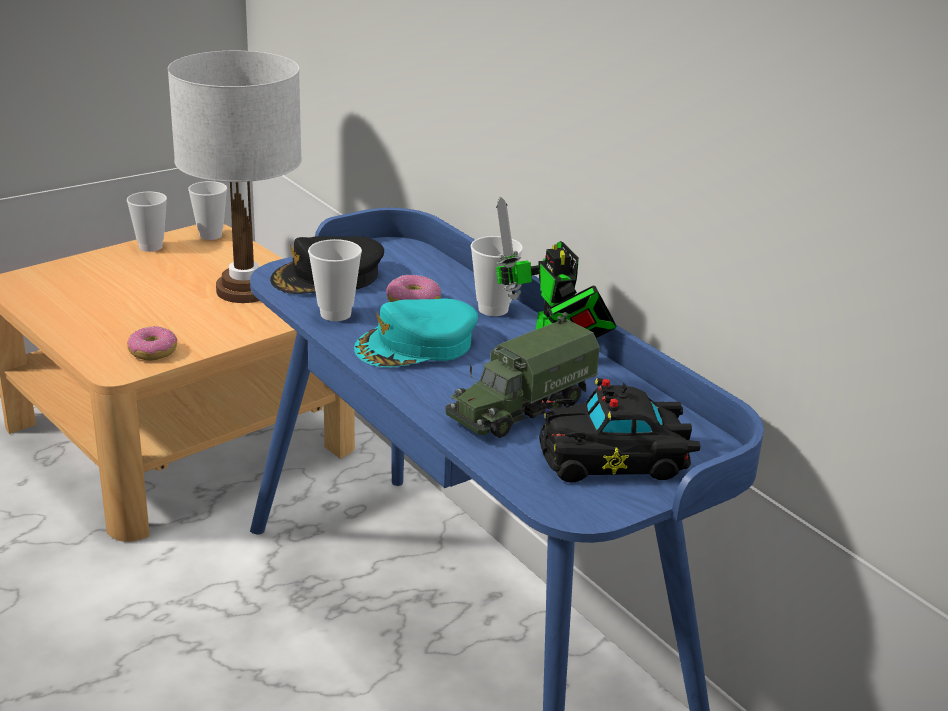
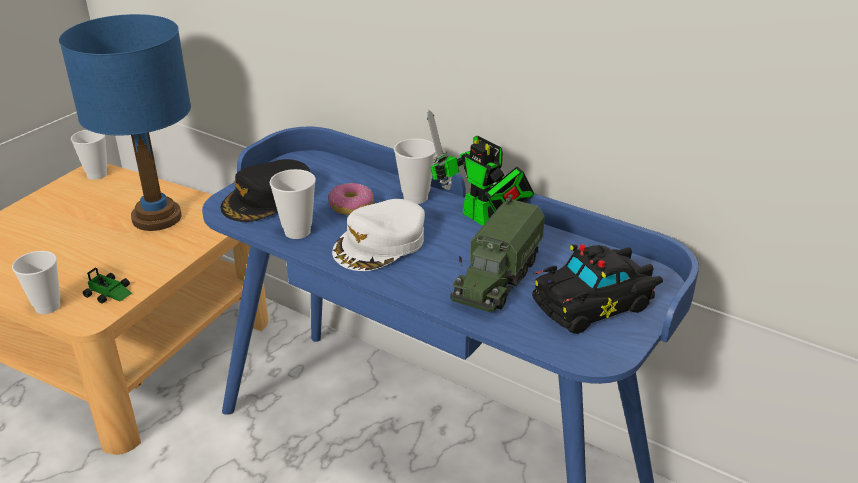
camera: 20 degrees left, 5 degrees up
(151, 247) = (50, 196): cup -> cup (47, 307)
(152, 351) = (111, 292): donut -> toy car
(244, 291) = (156, 218): white table lamp -> blue table lamp
(416, 345) = (380, 244): turquoise cap -> white cap

